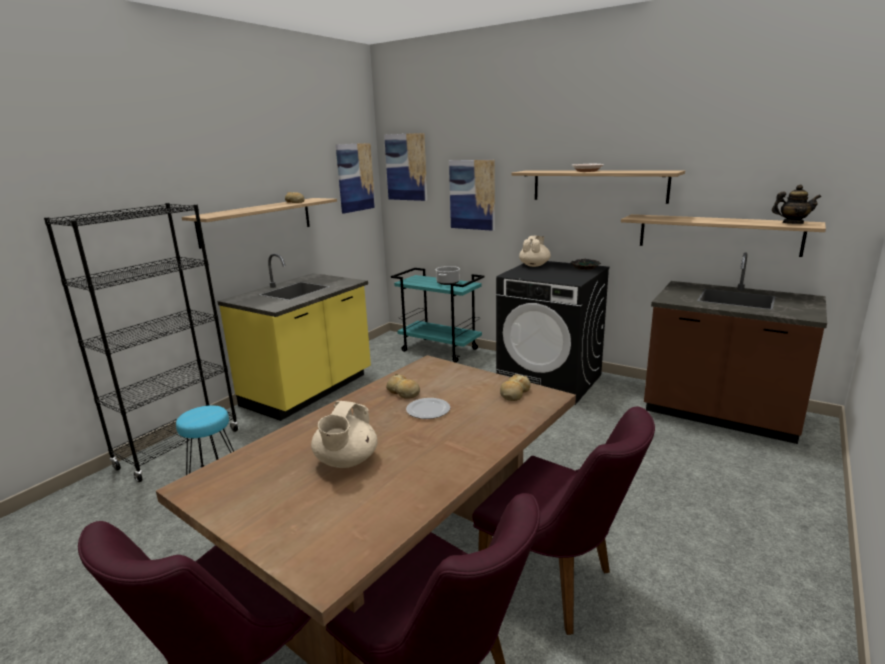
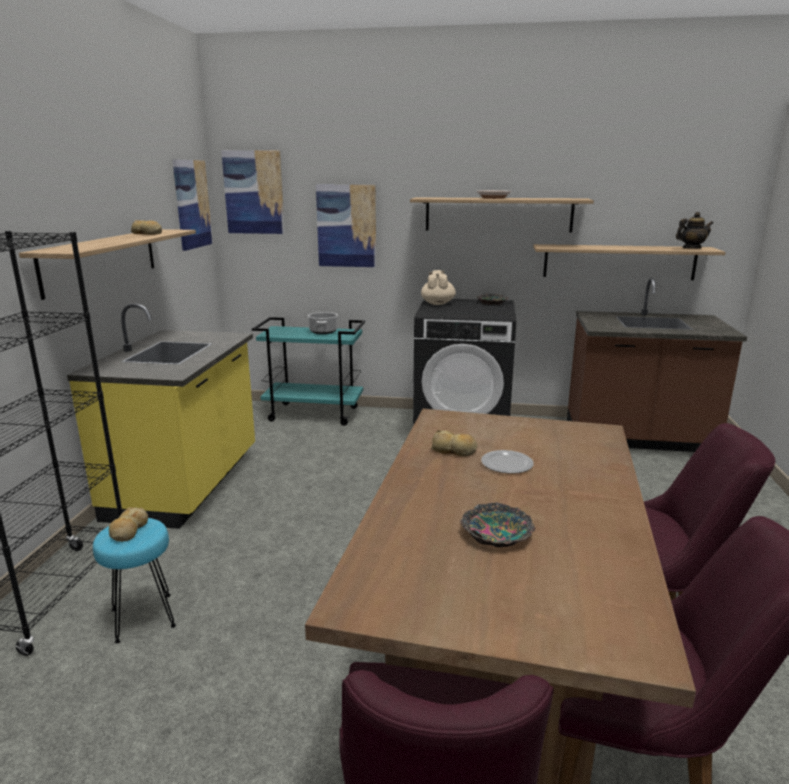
camera: 25 degrees left, 0 degrees up
(346, 461) = (497, 534): beige teapot -> bowl
(514, 393) = (567, 433): bread -> bread (129, 531)

